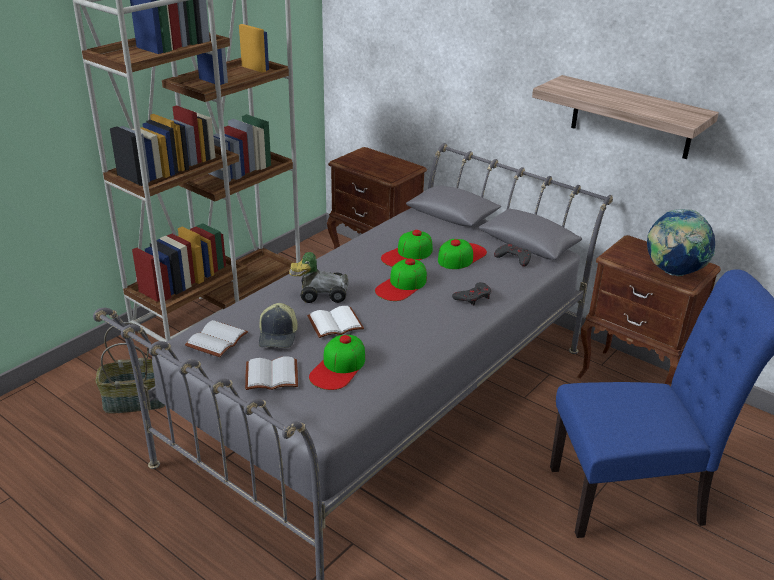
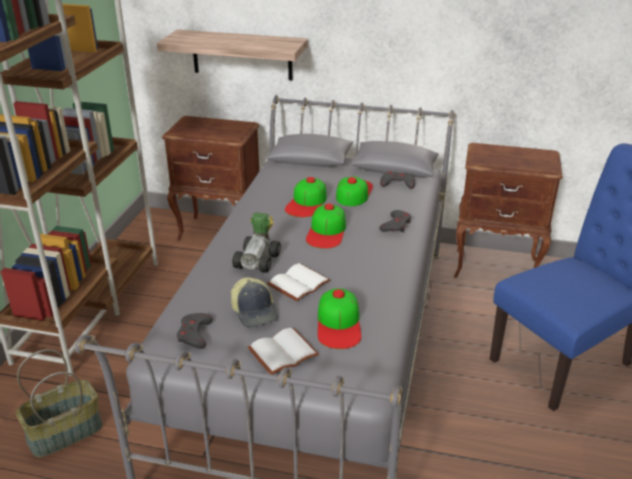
camera: 25 degrees left, 0 degrees up
(216, 339) = (194, 334): white book -> grey game controller
(320, 294) = (259, 259): toy car -> toy car turned 135 degrees clockwise
(631, 117) = (463, 37): shelf -> shelf (242, 55)
(672, 272) = (532, 163): globe -> none

